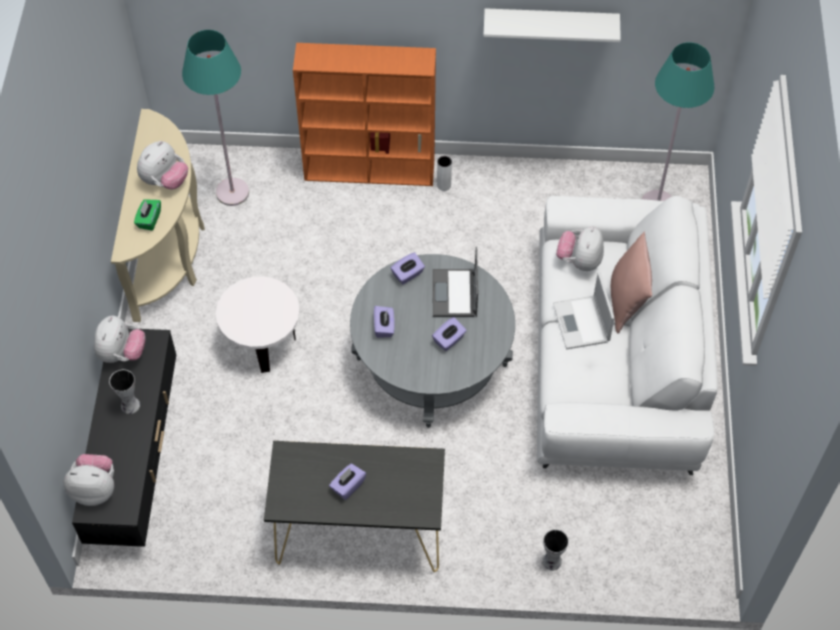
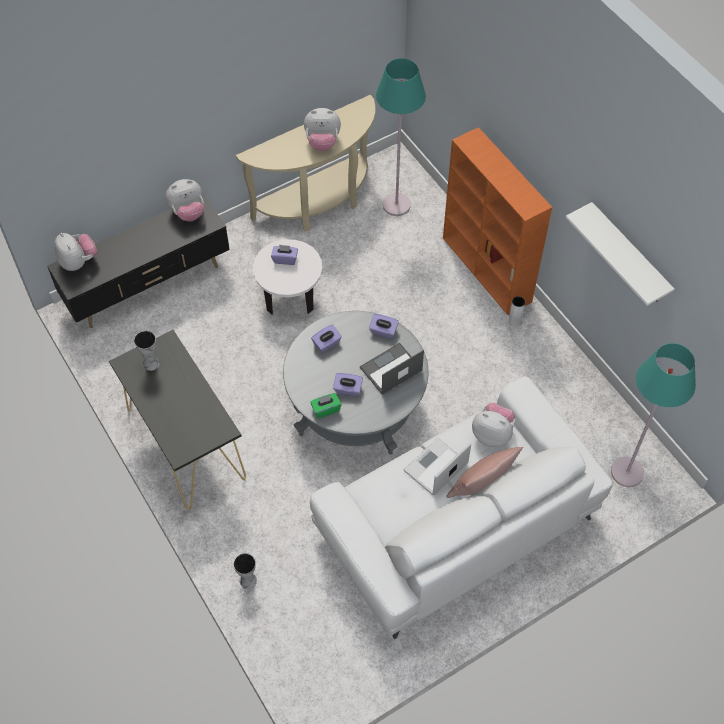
camera: 55 degrees right, 0 degrees up
(129, 405) = (152, 241): vase -> vase (150, 363)
(149, 220) = (284, 154): green tissue box -> green tissue box (326, 409)
(348, 486) = (168, 393): purple tissue box -> purple tissue box (285, 259)
(579, 260) = (492, 434): plush toy -> plush toy turned 45 degrees clockwise

